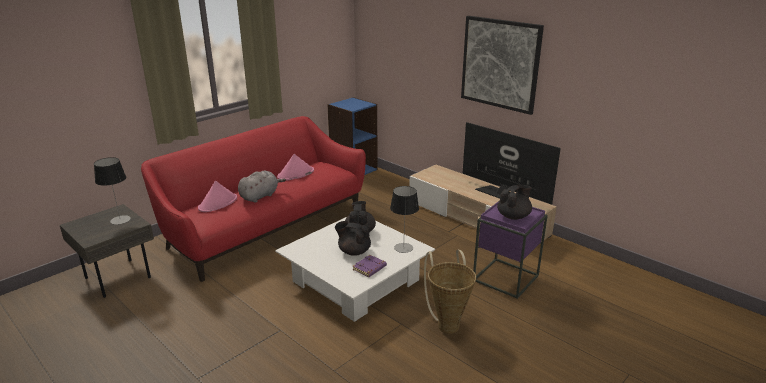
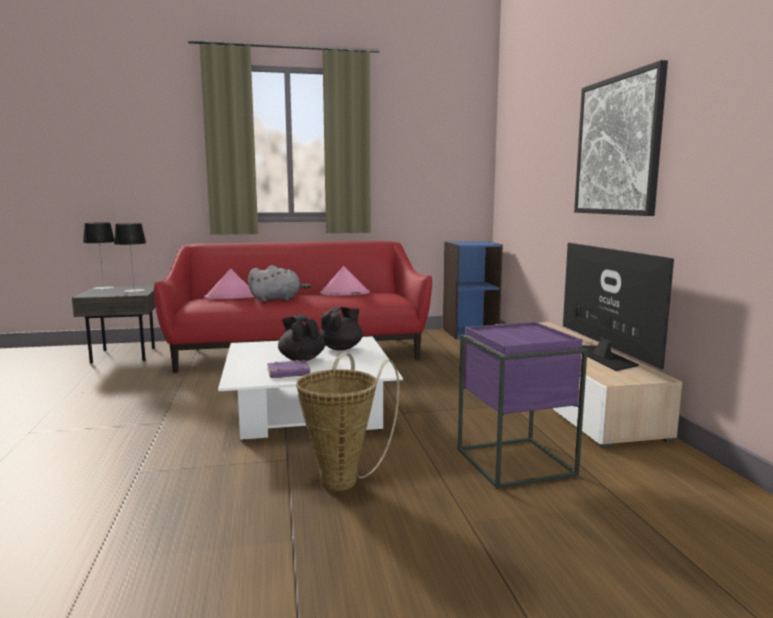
camera: 35 degrees right, 15 degrees down
(403, 248) = (364, 368): table lamp -> table lamp (103, 288)
(514, 216) = (516, 337): black teapot -> none

